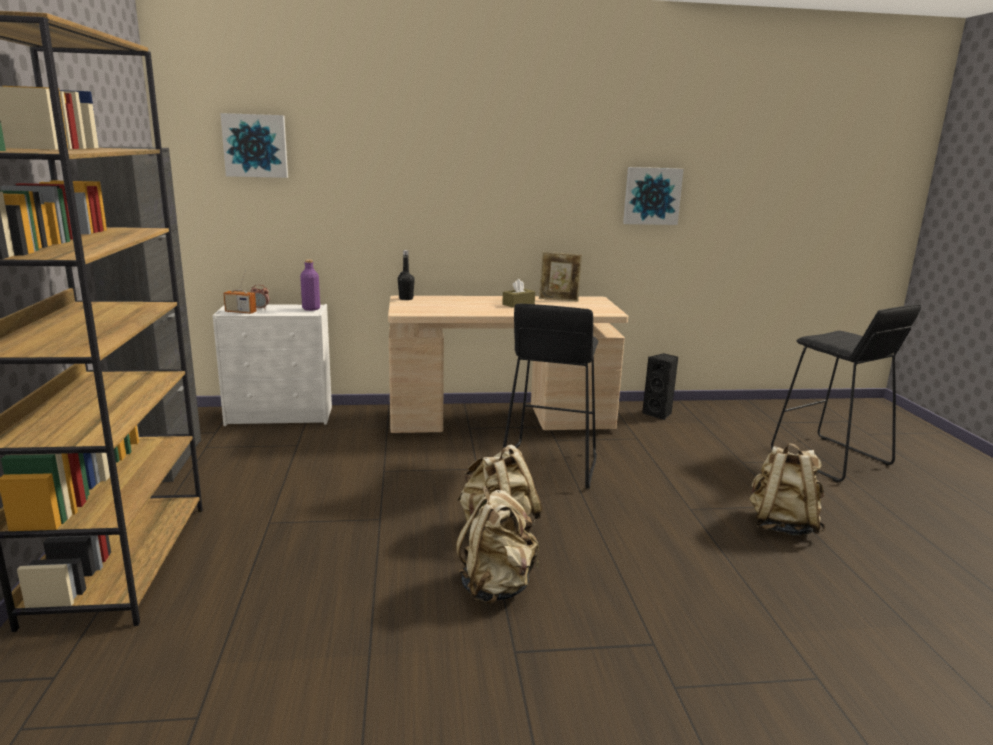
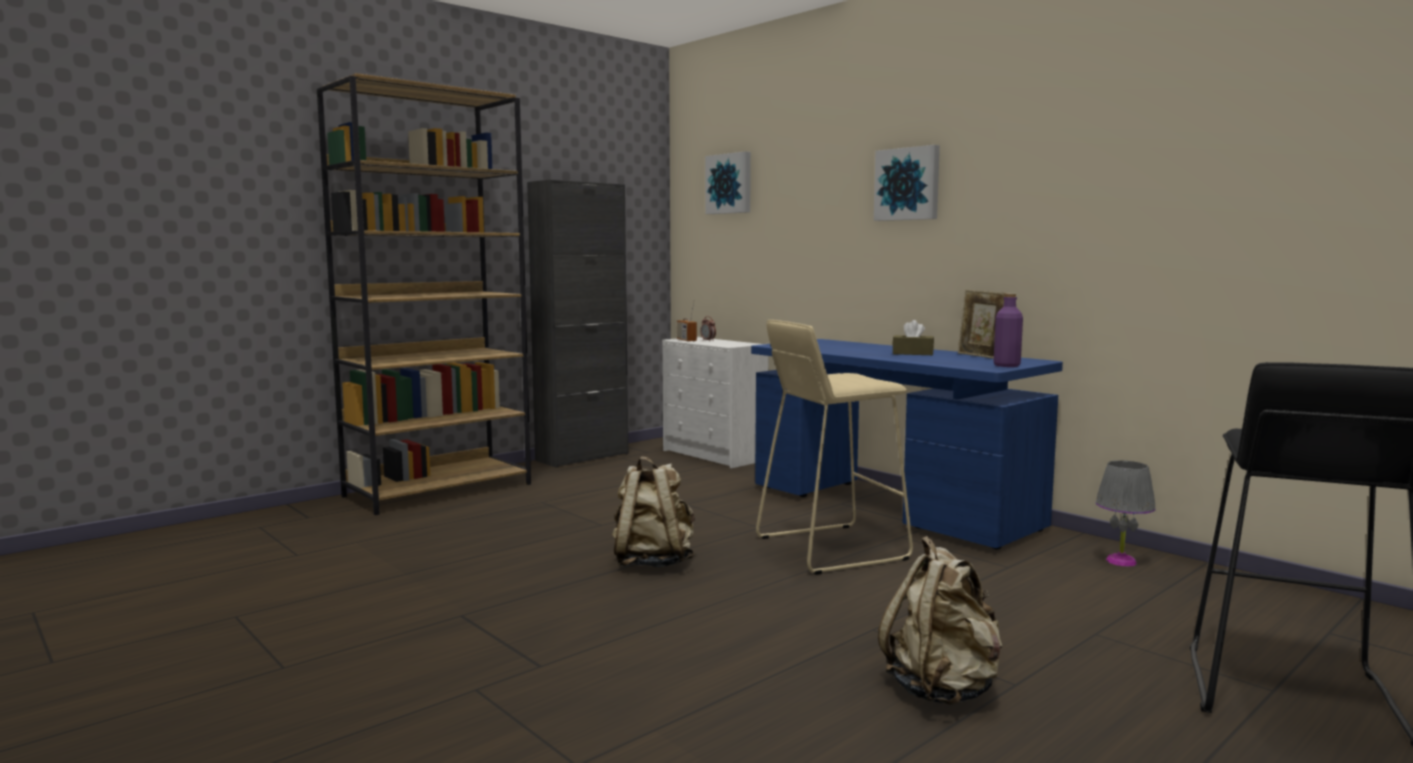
camera: 55 degrees right, 10 degrees down
(311, 309) = (741, 344): purple bottle -> purple bottle (1006, 365)
(406, 299) = (820, 341): black bottle -> none
(497, 587) = (553, 586): beige backpack -> none
(501, 420) = (890, 508): beige desk -> blue desk
(549, 465) = (830, 548): black stool -> beige stool
(651, 196) = (1144, 209): picture -> picture (908, 184)
(658, 414) = (1121, 561): black speaker -> grey table lamp

